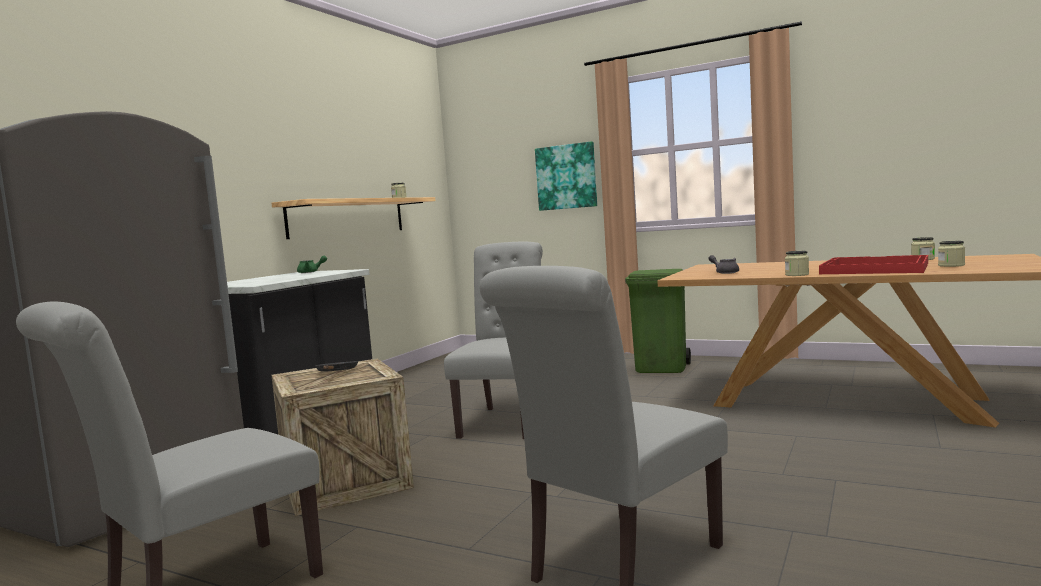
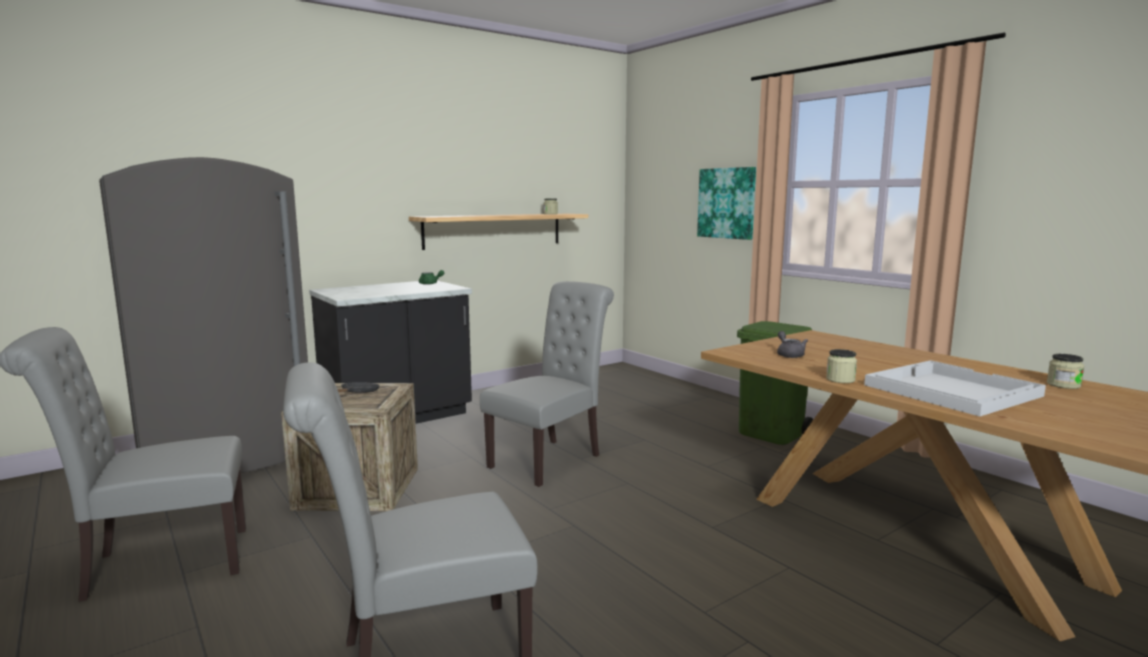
camera: 25 degrees right, 5 degrees up
(873, 269) = (949, 390): red tray -> white tray
(951, 265) = (1057, 409): jar -> none

